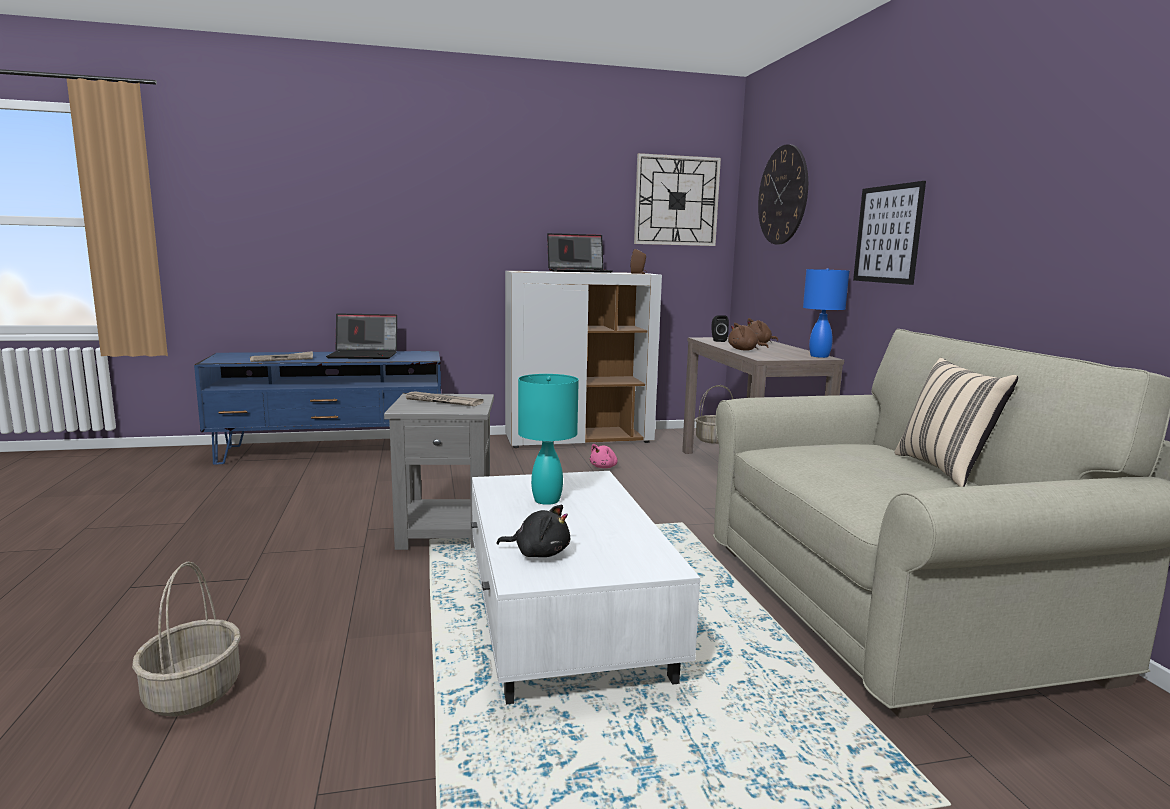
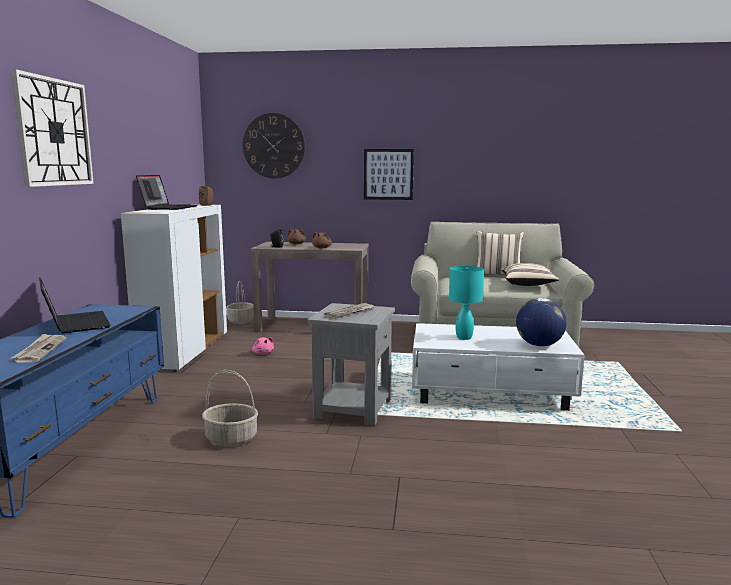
camera: 70 degrees left, 0 degrees up
(193, 693) = (559, 486): basket -> basket (232, 438)
(364, 355) = (75, 323): laptop -> laptop turned 45 degrees counterclockwise
(539, 553) = (539, 345): black plush toy -> globe
(676, 201) = (184, 145): wall clock -> wall clock (54, 132)
(819, 356) = (355, 244): blue table lamp -> none
(893, 494) = (528, 284): none -> beige pillow

